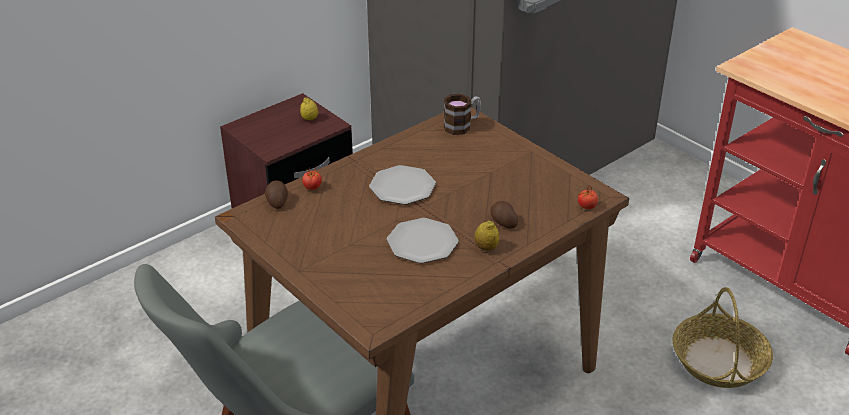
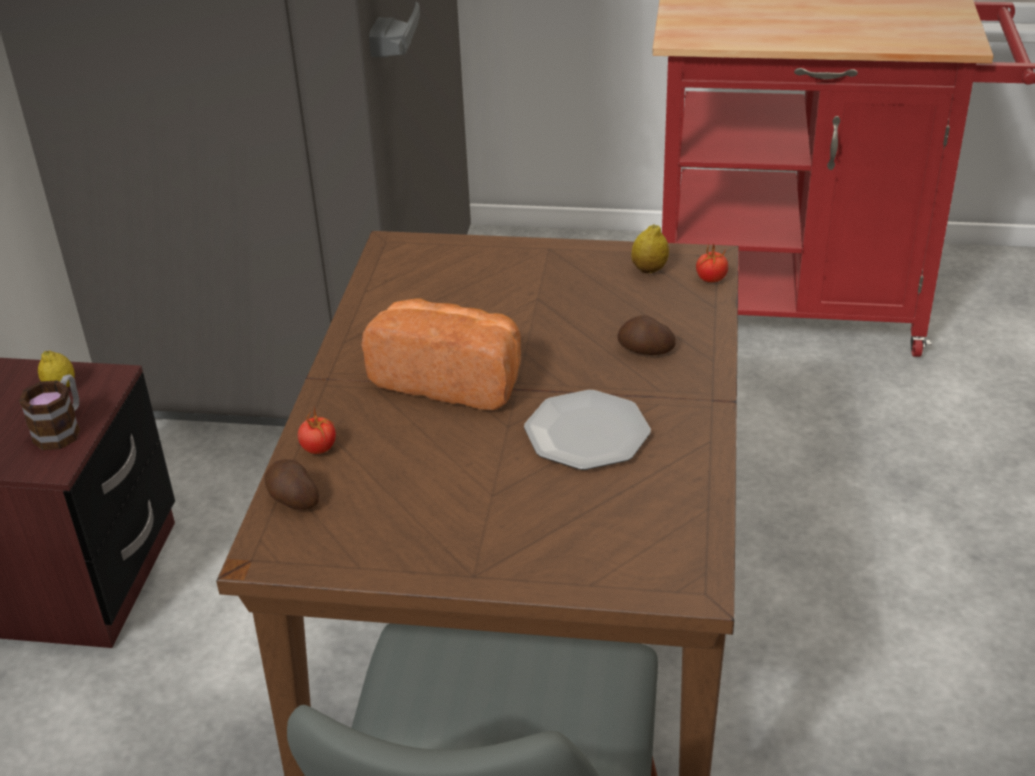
camera: 40 degrees left, 0 degrees up
(402, 188) = (451, 378): plate -> bread
(462, 125) = (413, 260): mug -> mug (62, 429)
(486, 248) = (673, 393): lemon -> lemon (649, 269)
(719, 361) = (816, 438): basket -> none

